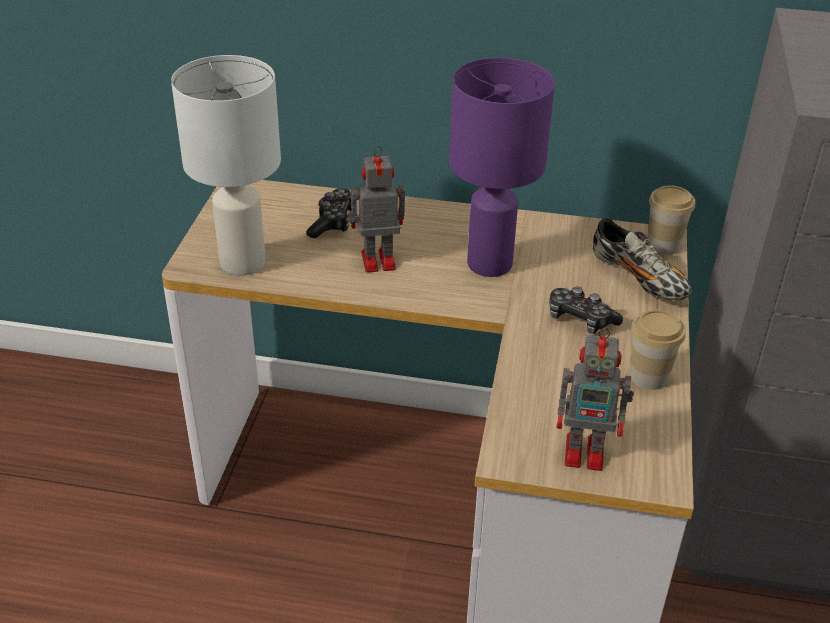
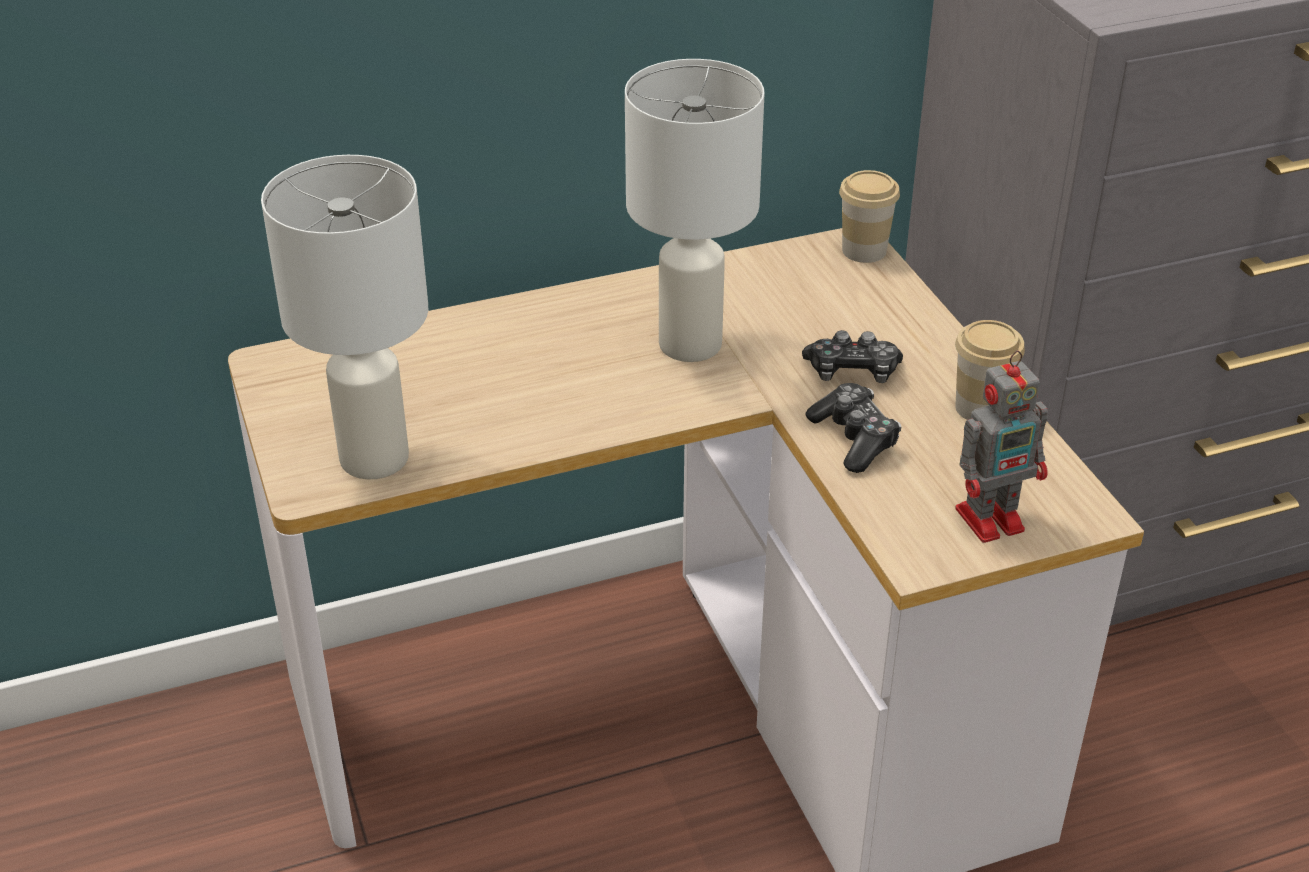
camera: 30 degrees left, 0 degrees up
(333, 222) = (444, 362): game controller -> game controller (854, 439)
(376, 261) = (548, 391): toy robot -> none
(491, 264) = (692, 343): purple table lamp -> white table lamp
(638, 278) = (872, 300): shoe -> none

